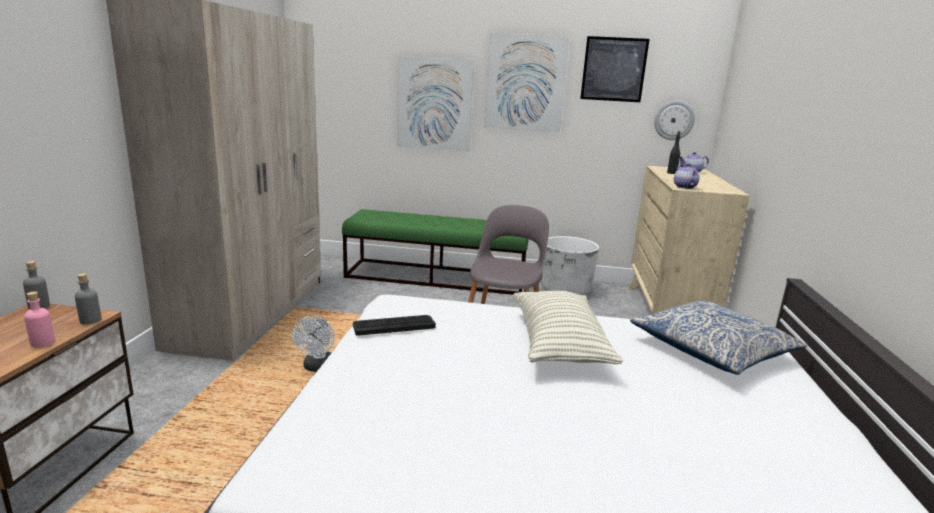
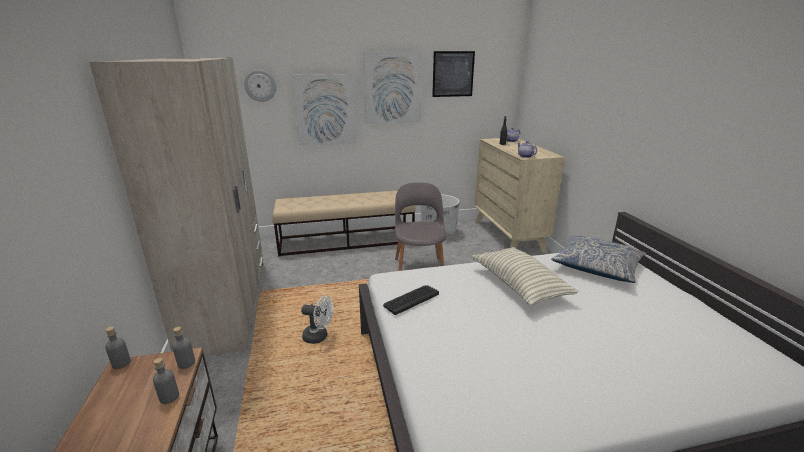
camera: 20 degrees left, 5 degrees up
(42, 342) = (169, 397): pink bottle -> grey bottle
(318, 368) = (319, 337): white fan -> white fan turned 60 degrees counterclockwise
(436, 277) = (347, 240): green bench -> beige bench
(674, 120) = (493, 106): wall clock -> wall clock (260, 85)

